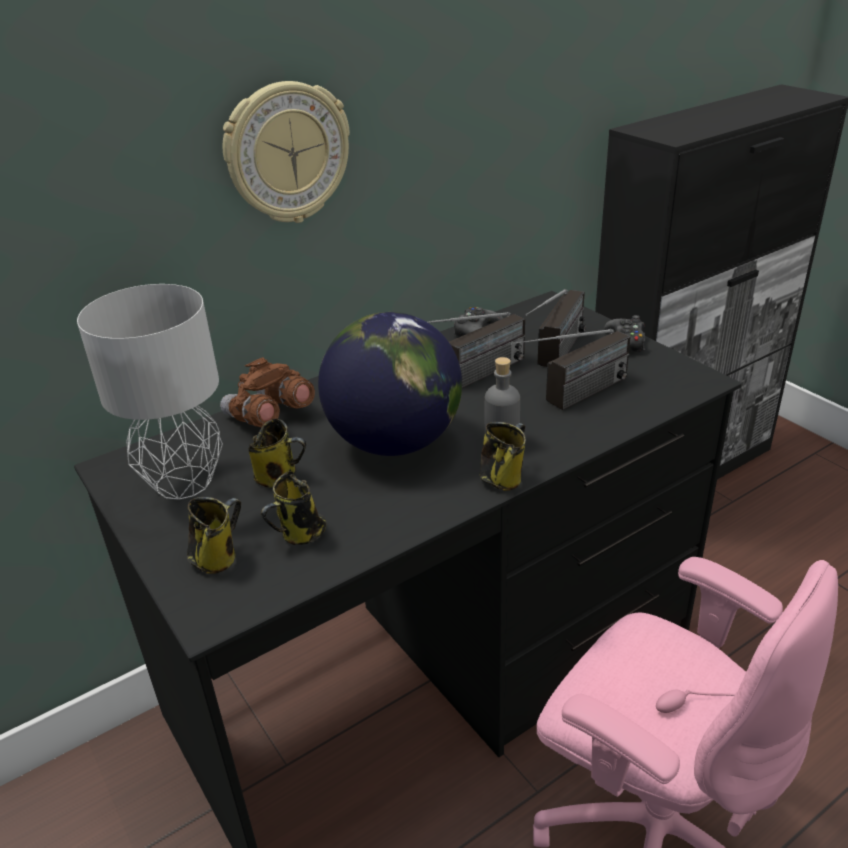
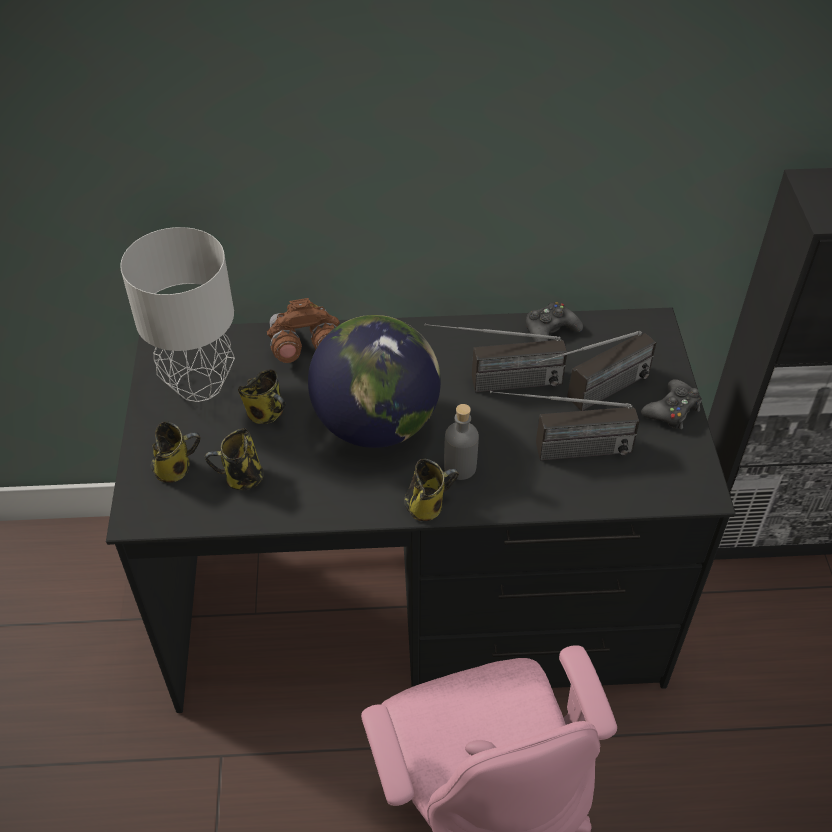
camera: 30 degrees right, 15 degrees up
(287, 153) = (373, 132): wall clock -> none

